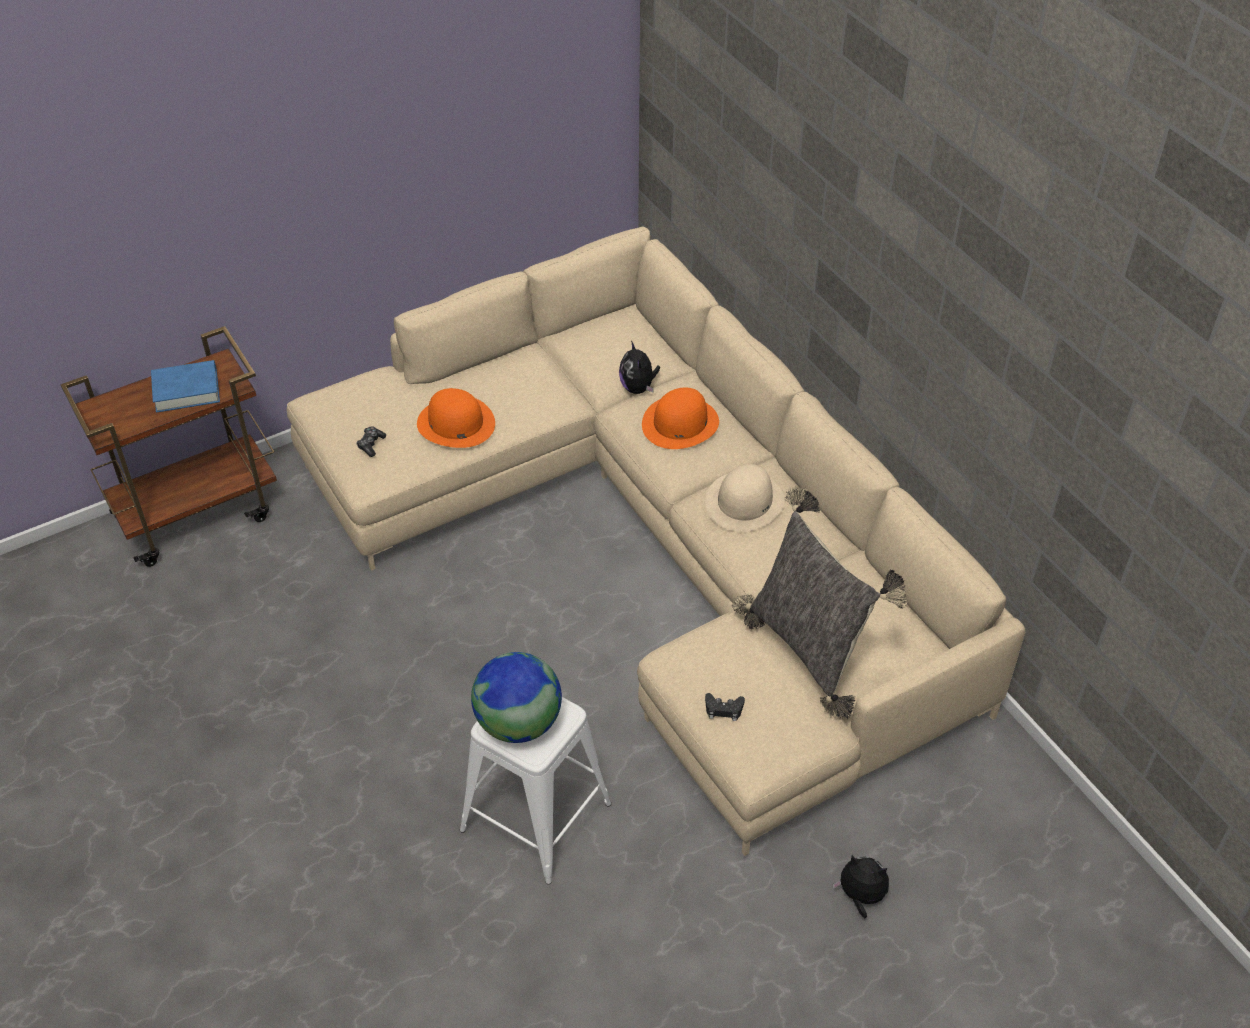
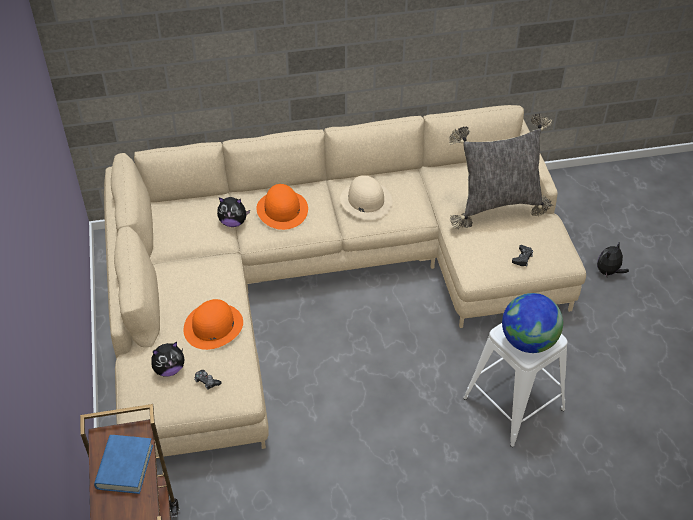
camera: 70 degrees left, 0 degrees up
(378, 408) = (169, 369): none -> plush toy

